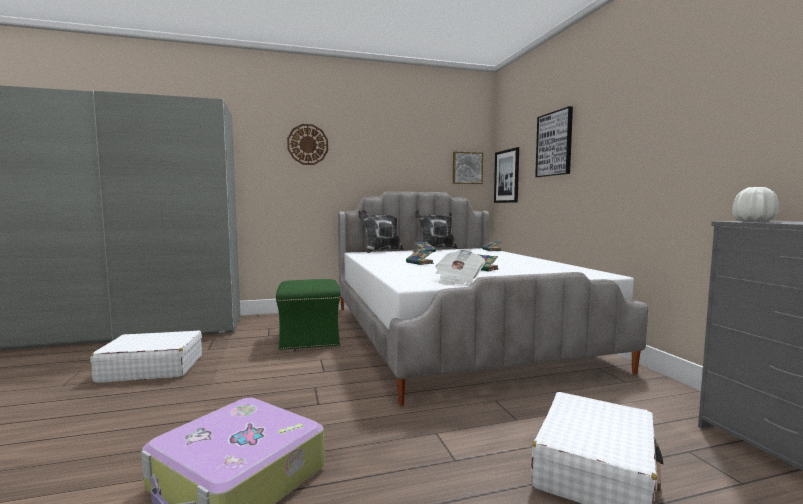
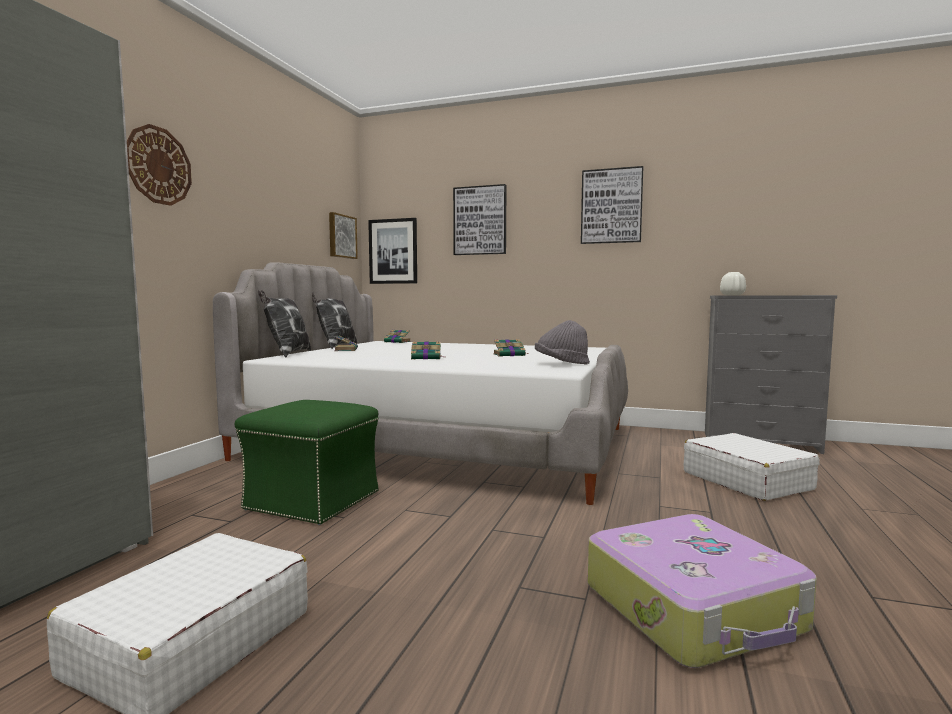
camera: 55 degrees left, 0 degrees up
(457, 281) = (561, 364): newspaper -> grey hat
(657, 111) = (611, 206): none -> picture

